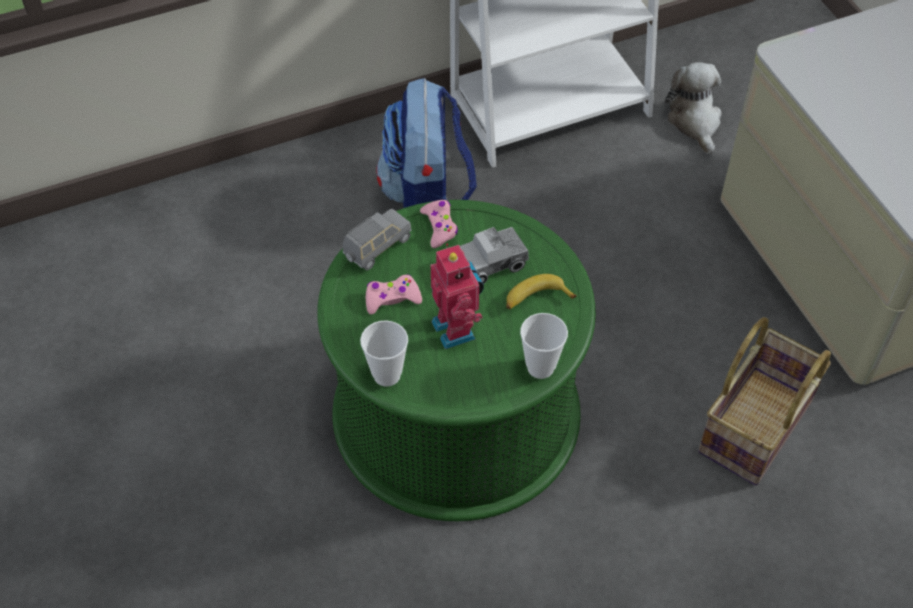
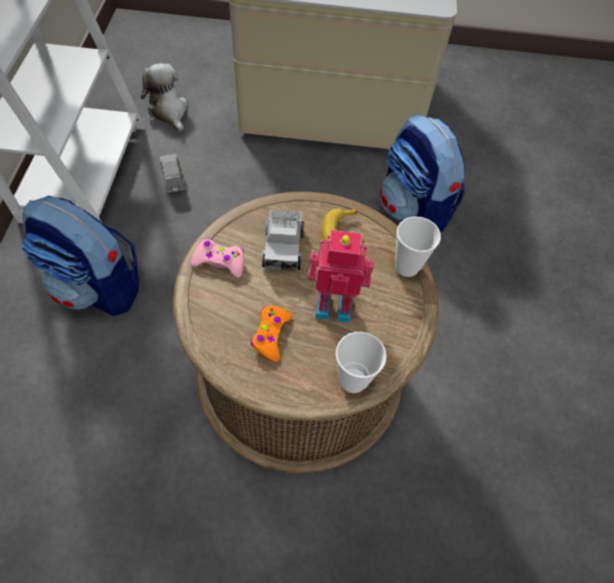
camera: 65 degrees left, 5 degrees up
(377, 248) = (207, 319): grey toy car -> grey toy car (173, 179)
(392, 298) = (271, 335): pink game controller -> orange game controller
(456, 411) = (300, 369): green coffee table -> brown coffee table
(695, 122) = (169, 111): plush toy -> plush toy turned 45 degrees clockwise
(757, 428) = (413, 212): basket -> backpack

